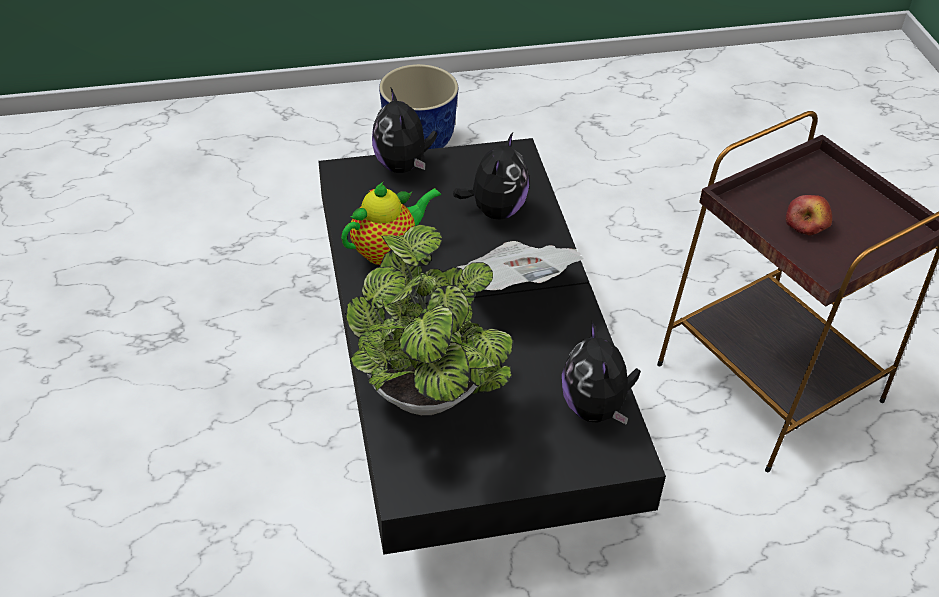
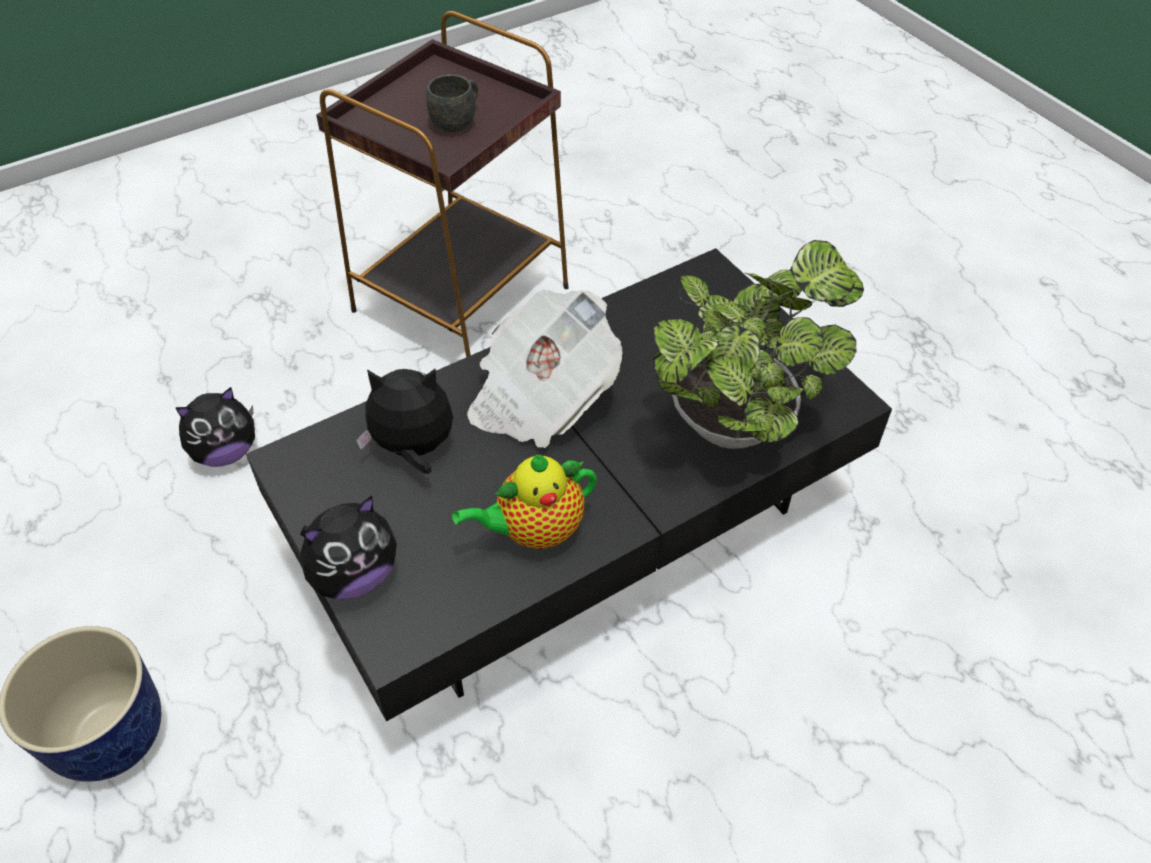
camera: 110 degrees left, 5 degrees up
(388, 250) = (534, 531): teapot -> teapot turned 60 degrees counterclockwise
(595, 407) = (670, 301): plush toy -> plush toy (226, 452)
(806, 224) = (457, 121): apple -> grey mug

